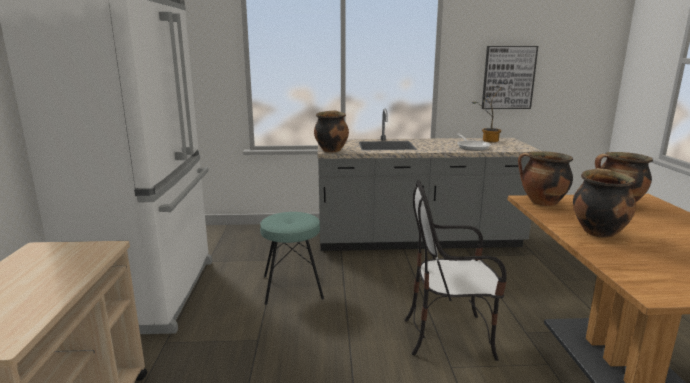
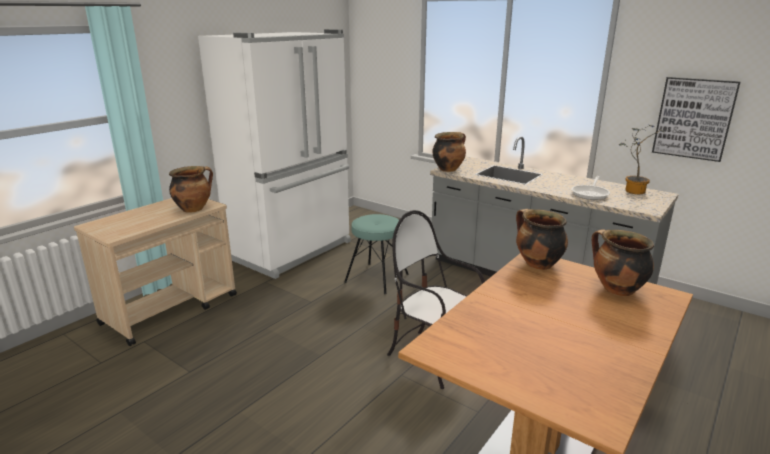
camera: 40 degrees right, 5 degrees up
(597, 231) = (516, 300): cooking pot -> cooking pot (194, 209)

